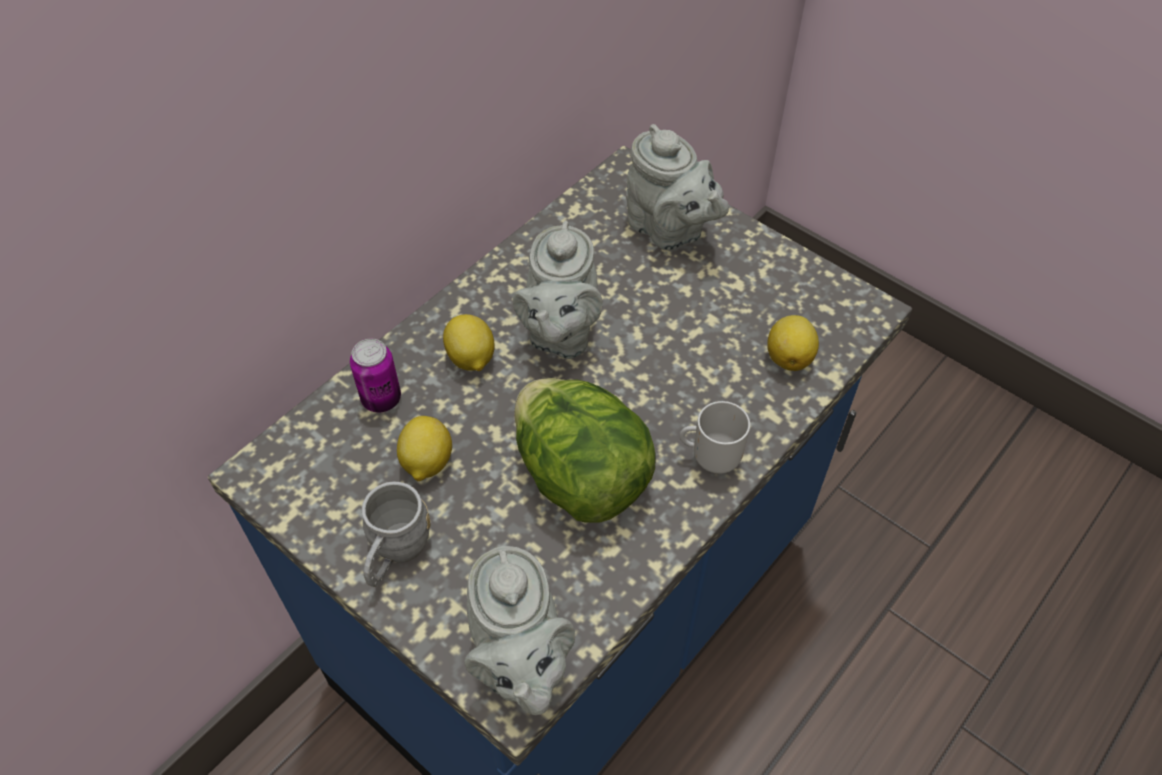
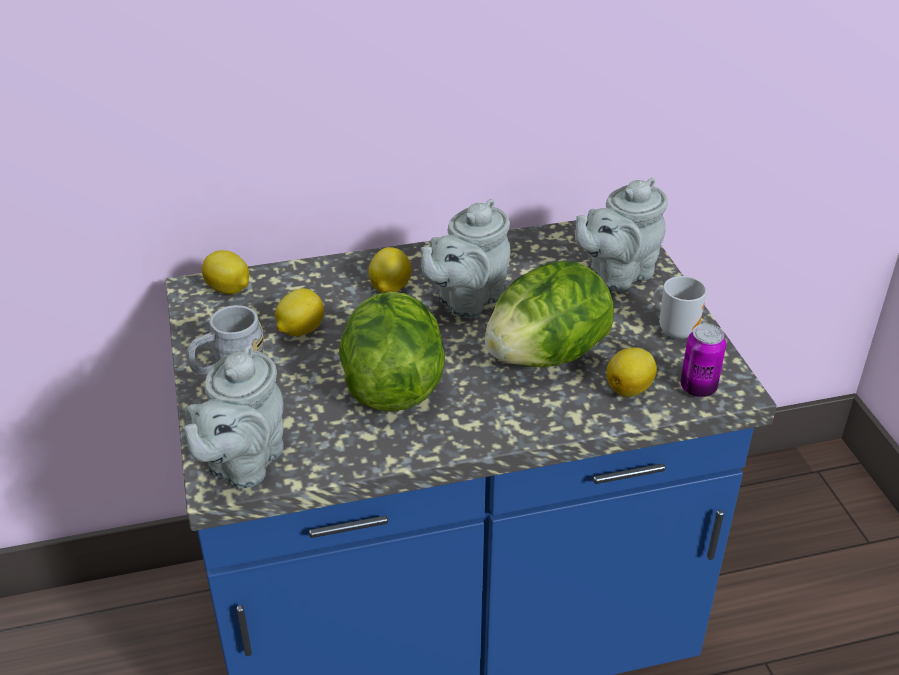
camera: 35 degrees right, 15 degrees down
(299, 453) = (229, 290): none -> lemon
(381, 399) = (308, 284): can -> can (698, 388)
(669, 230) = (616, 274): grey teapot -> grey teapot turned 60 degrees clockwise
(688, 359) = (546, 355): none -> lettuce
(712, 457) = (501, 419): mug -> mug (676, 330)

